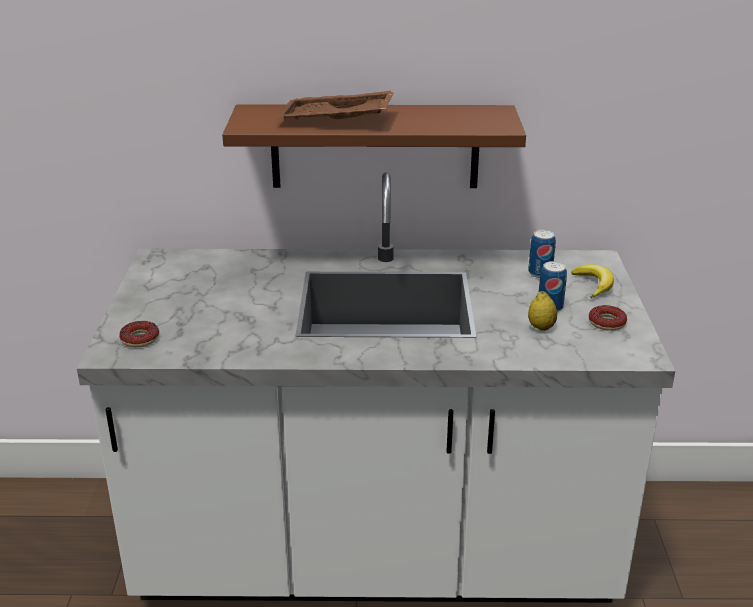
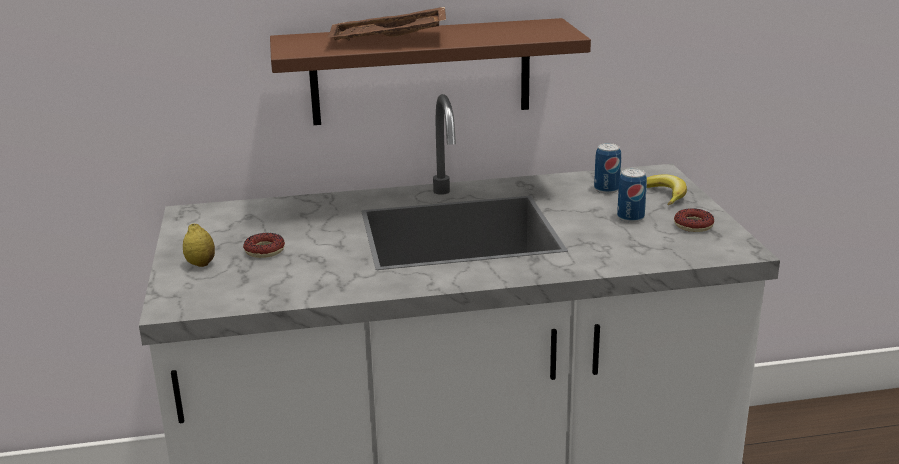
camera: 10 degrees left, 5 degrees down
(140, 339) = (201, 289): donut -> donut (264, 251)
(541, 327) = (630, 236): lemon -> lemon (200, 264)

